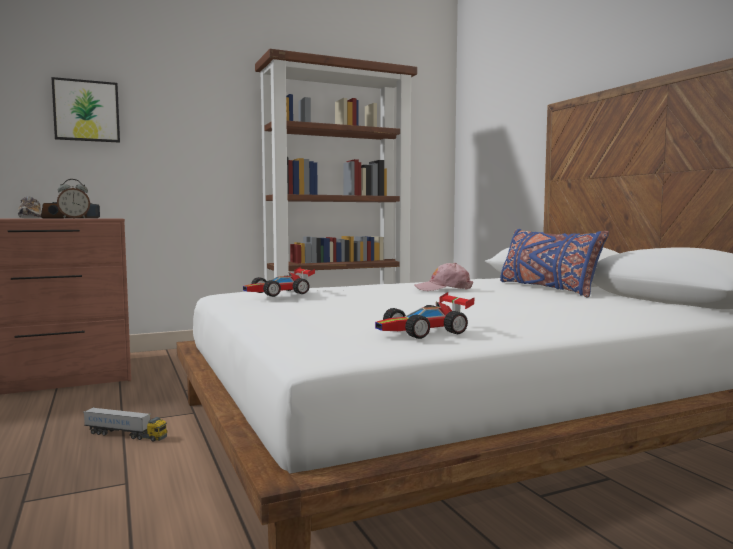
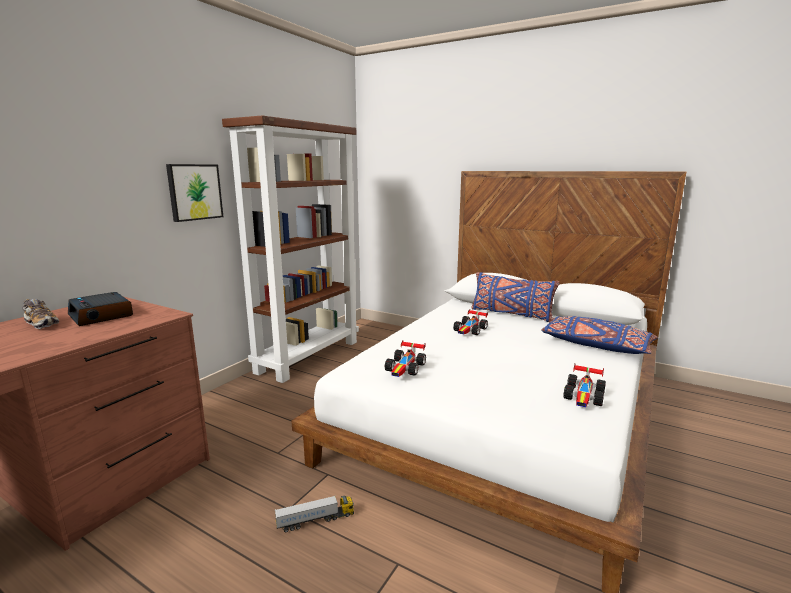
camera: 35 degrees left, 10 degrees up
(74, 218) = (137, 323): alarm clock -> none
(86, 111) = (60, 180): picture -> picture (194, 192)
(443, 288) = (471, 330): pink cap -> toy car
(595, 314) = (595, 345): none -> blue pillow

